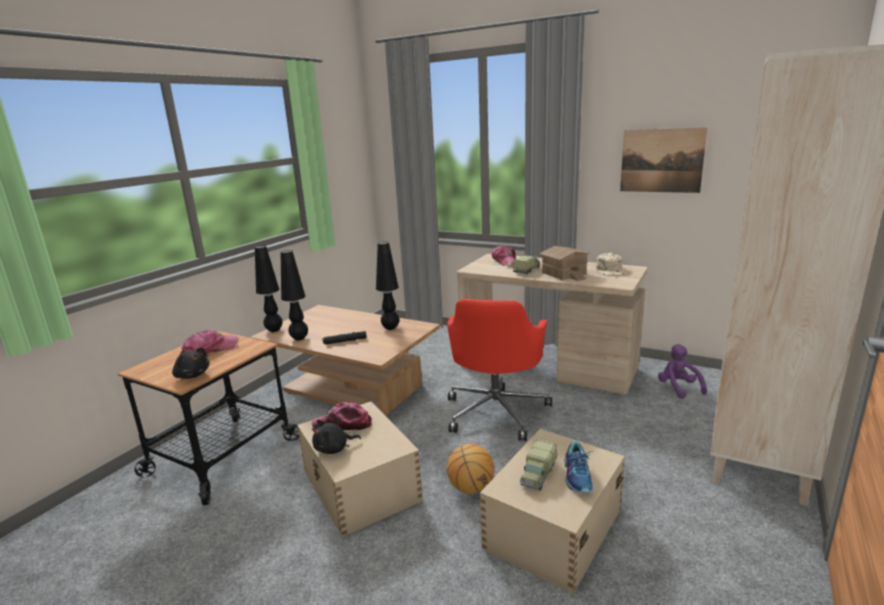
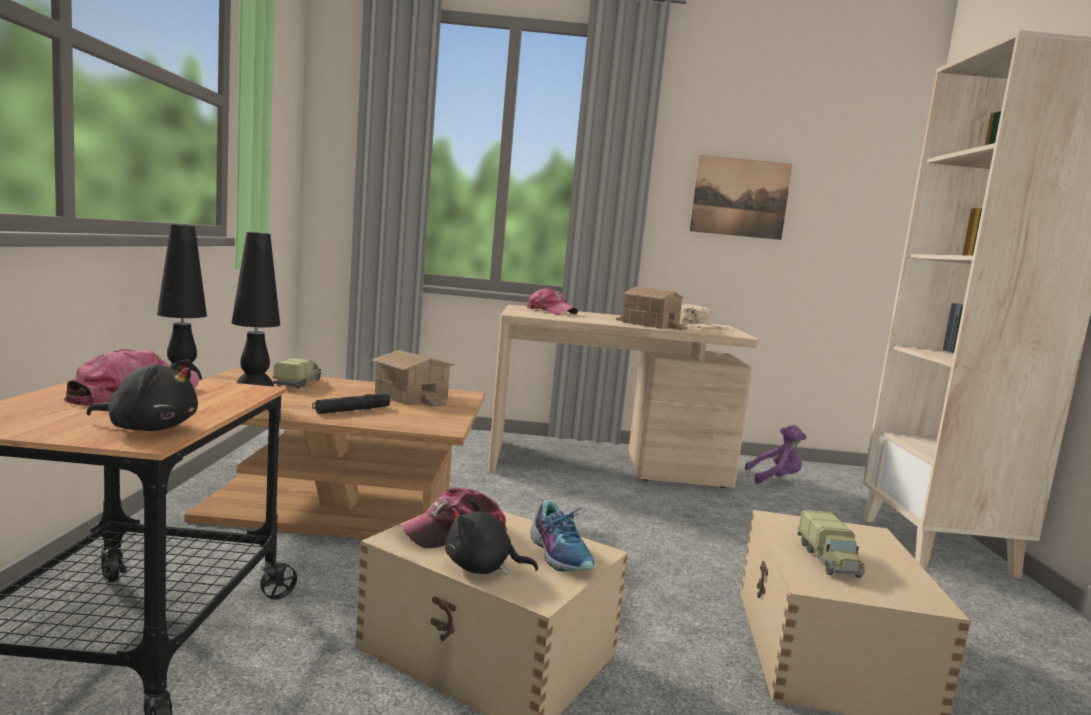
camera: 30 degrees left, 10 degrees down
(334, 449) = (482, 568): black plush toy -> black plush toy turned 60 degrees clockwise
(390, 328) = (412, 396): black table lamp -> toy house
(471, 488) = (666, 621): basketball -> none
(496, 411) = (595, 520): red office chair -> none
(527, 270) = (598, 319): toy truck -> toy truck (298, 383)
(578, 476) = (875, 556): shoe -> shoe (561, 554)
(678, 388) = (775, 479): purple plush toy -> purple plush toy turned 135 degrees clockwise

